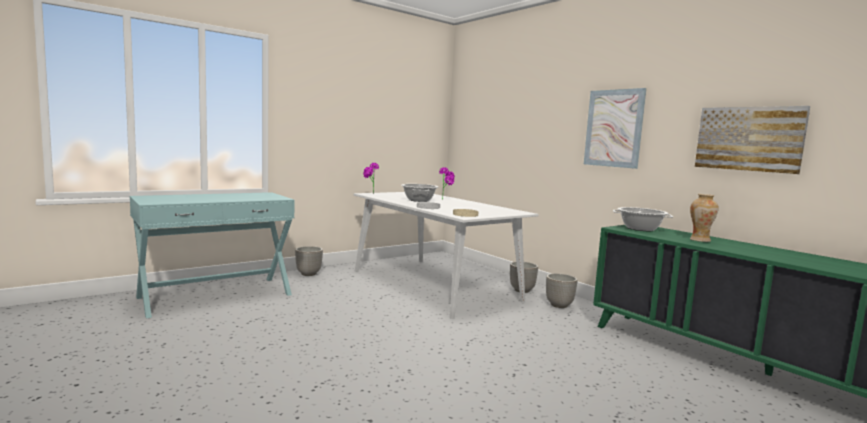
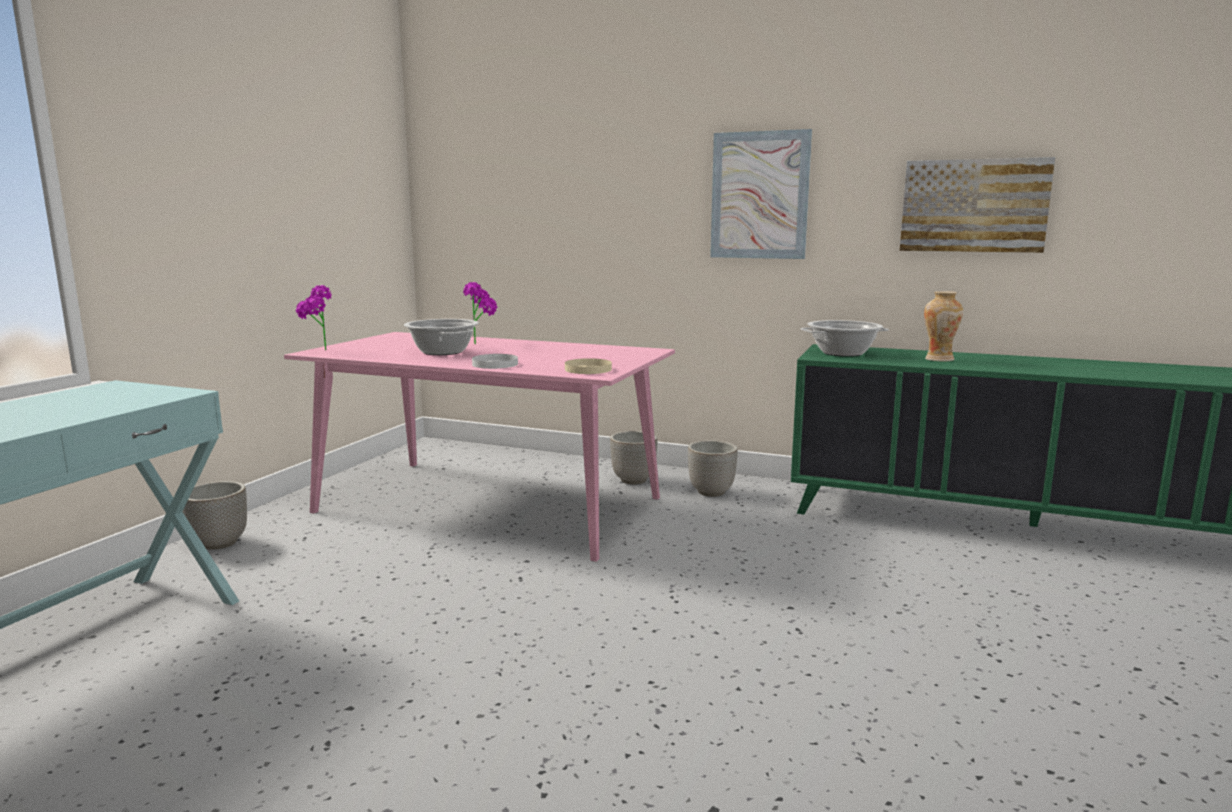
camera: 30 degrees left, 5 degrees up
(432, 285) = (487, 505): white dining table -> pink dining table

